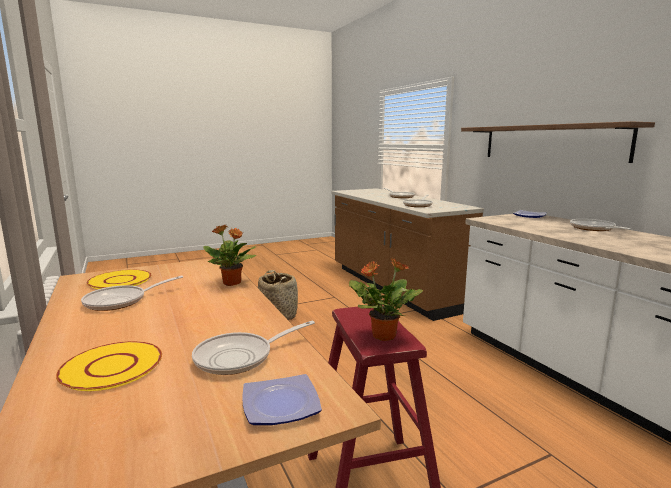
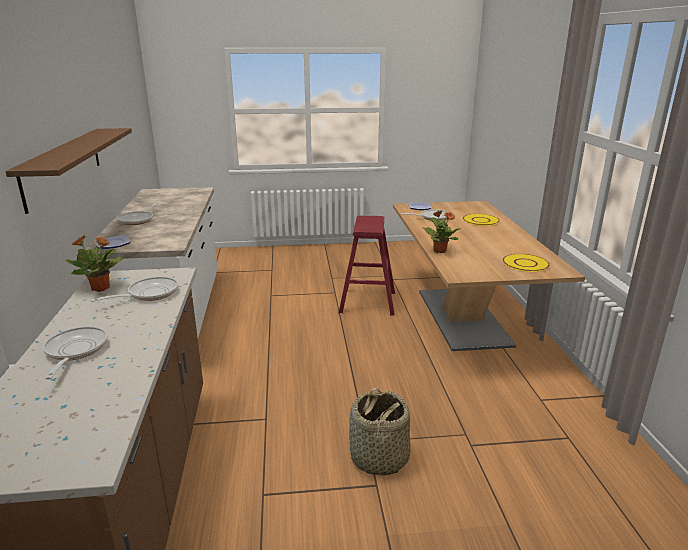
camera: 160 degrees left, 10 degrees up
(121, 301) = (506, 247): frying pan -> none
(382, 336) = (369, 219): potted plant -> potted plant (101, 288)

